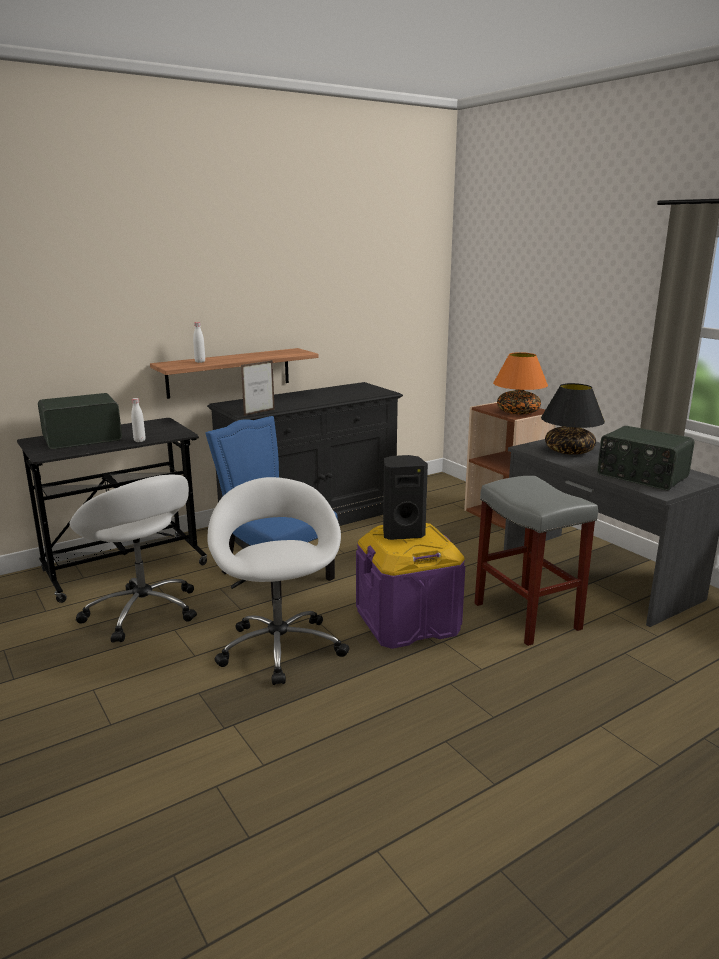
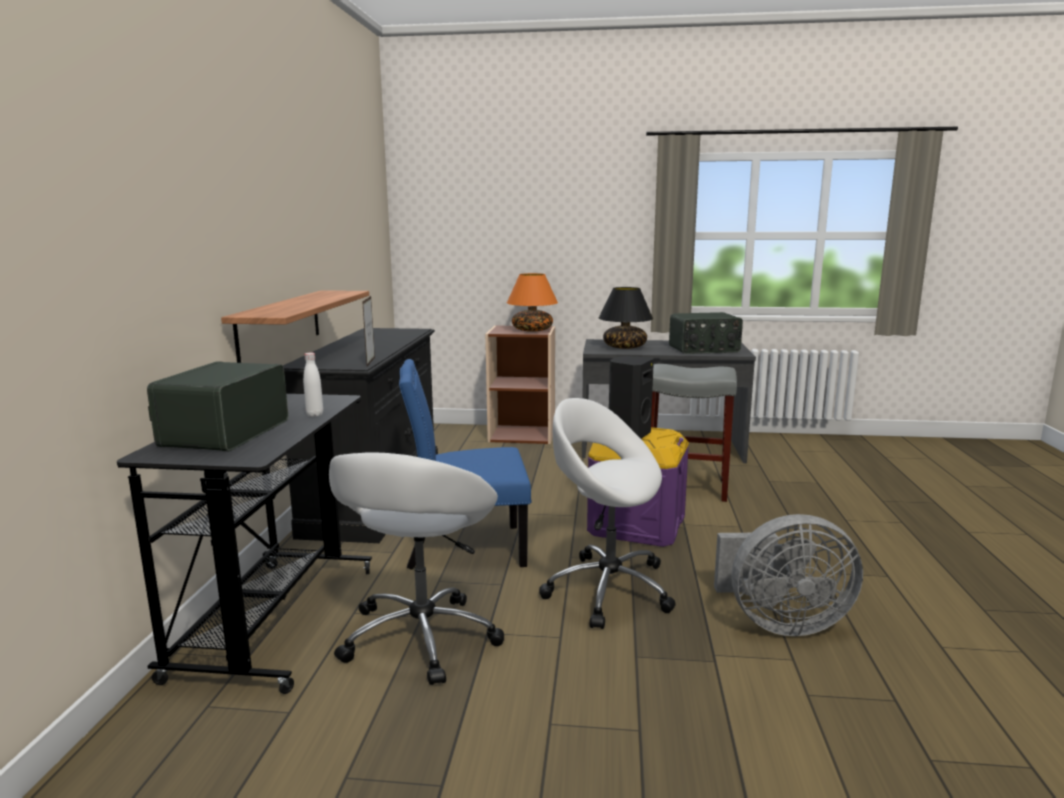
camera: 50 degrees left, 5 degrees down
(144, 613) = (419, 640): white office chair -> white office chair turned 105 degrees clockwise
(200, 362) = (283, 308): white bottle -> none
(318, 742) = (780, 622): none -> grey fan

